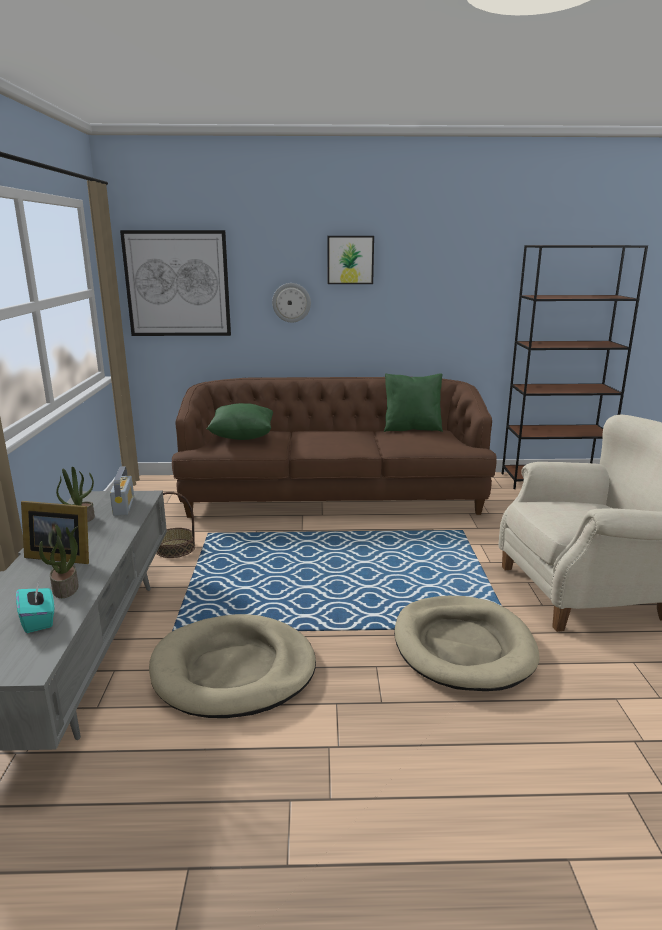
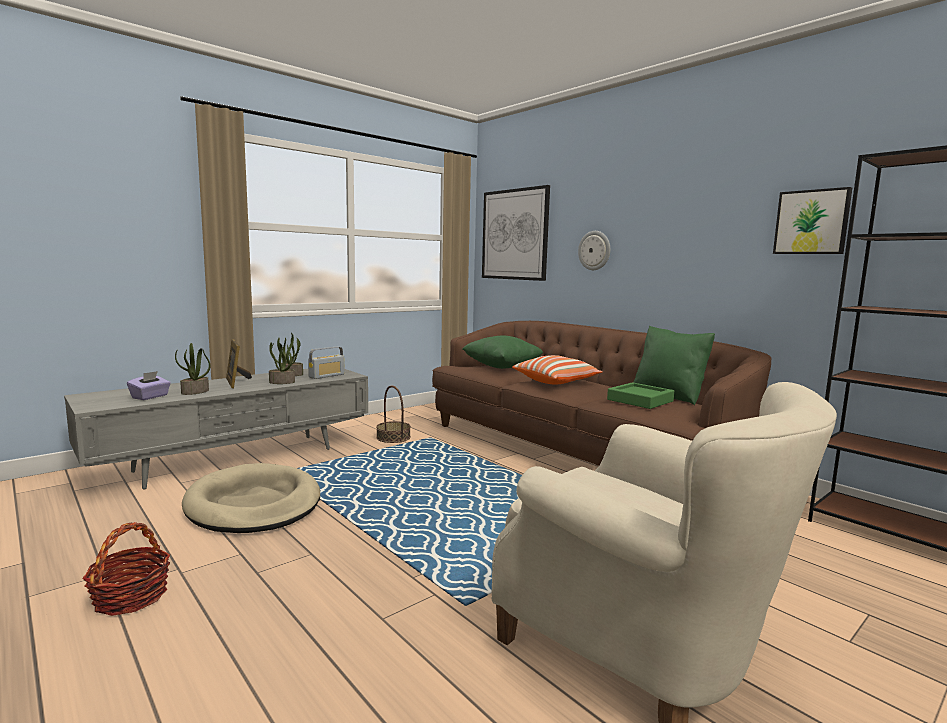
camera: 50 degrees right, 10 degrees down
(38, 620) = (150, 397): turquoise tissue box -> purple tissue box
(110, 533) = (281, 382): none -> potted plant
(325, 439) = (556, 381): none -> pillow
(350, 260) = (651, 204): picture -> picture (811, 222)
(358, 786) = (131, 597): none -> basket
(417, 439) = (640, 400): none -> green tray
(463, 646) = (391, 586): beige dog bed -> none

